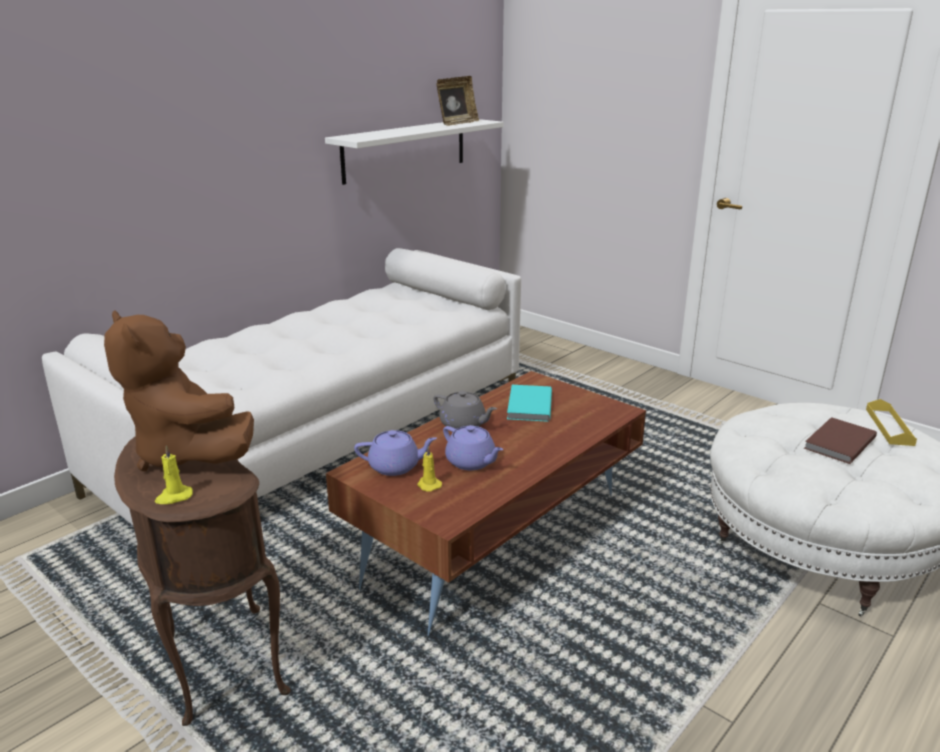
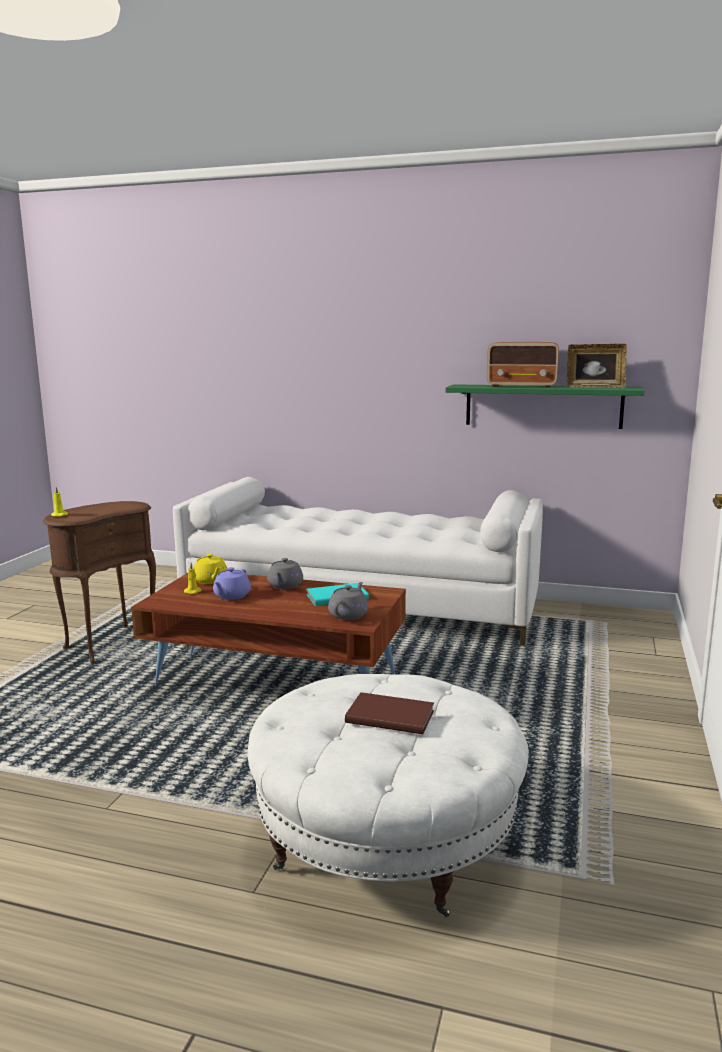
camera: 65 degrees right, 10 degrees down
(187, 454) = (102, 509): brown plush toy -> none
(395, 466) = (211, 581): purple teapot -> yellow teapot
(405, 130) = (522, 386): none -> radio
(405, 150) = (543, 406): white shelf -> green shelf
(590, 410) = (349, 615): none -> grey teapot
(889, 426) = (466, 744): yellow tray -> none

